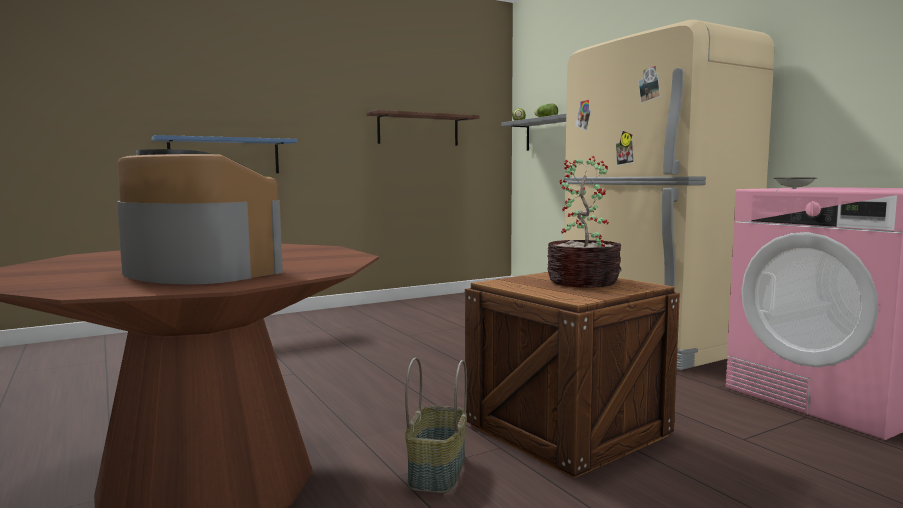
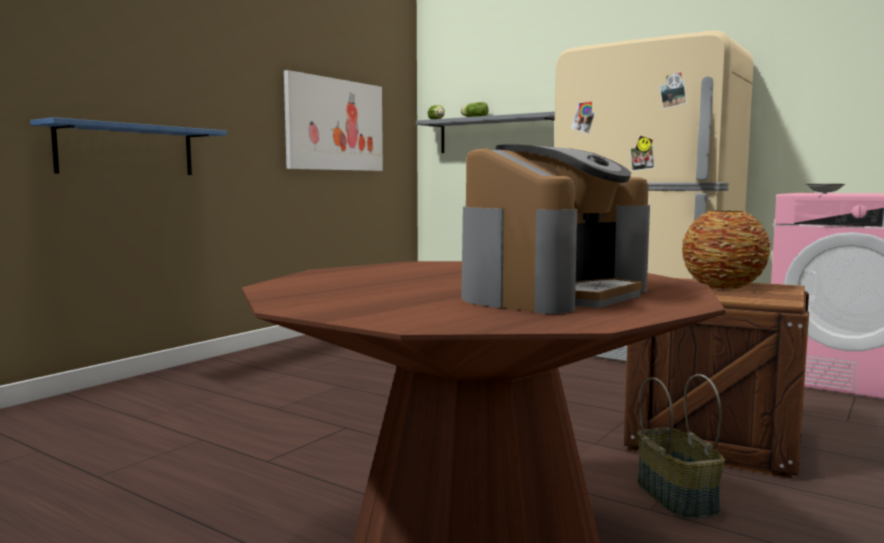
camera: 25 degrees left, 0 degrees up
(197, 271) = (553, 294): coffee machine -> coffee machine turned 120 degrees clockwise
(418, 130) = (335, 125): brown shelf -> picture
(582, 281) = (723, 286): potted plant -> vase

